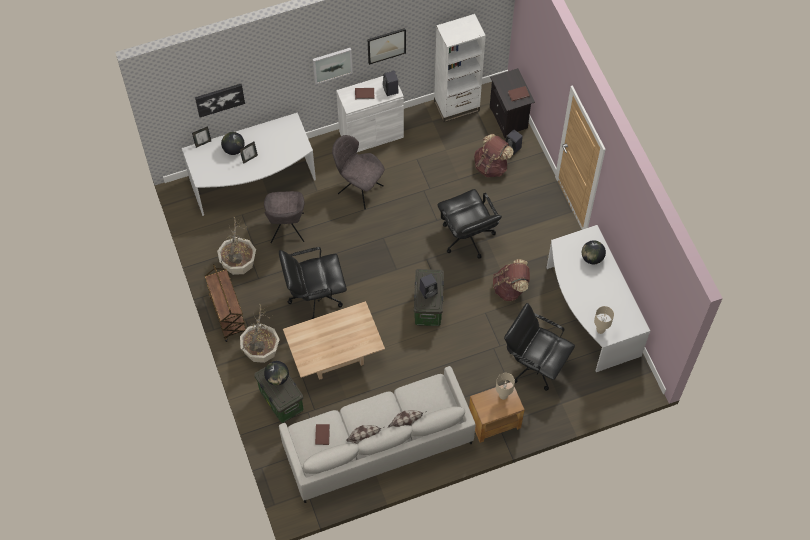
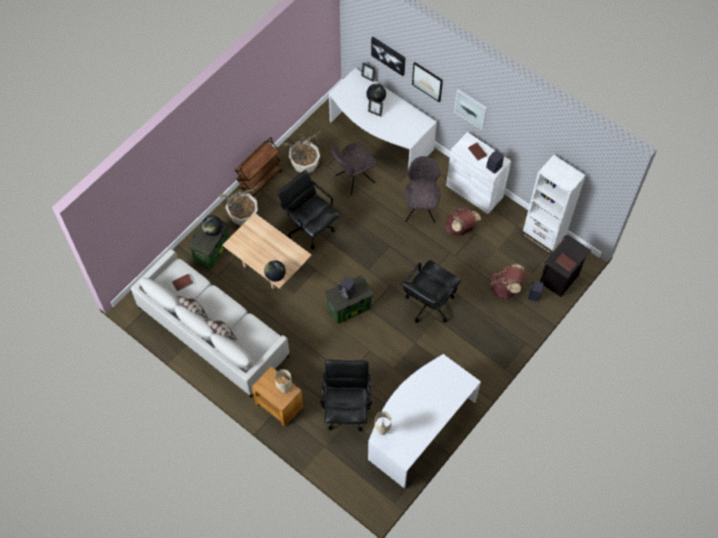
camera: 60 degrees right, 0 degrees up
(386, 45) = (513, 133): picture -> picture (427, 81)
(510, 288) = (403, 358): brown backpack -> brown backpack (460, 229)
(592, 258) = (446, 393): globe -> globe (275, 275)

